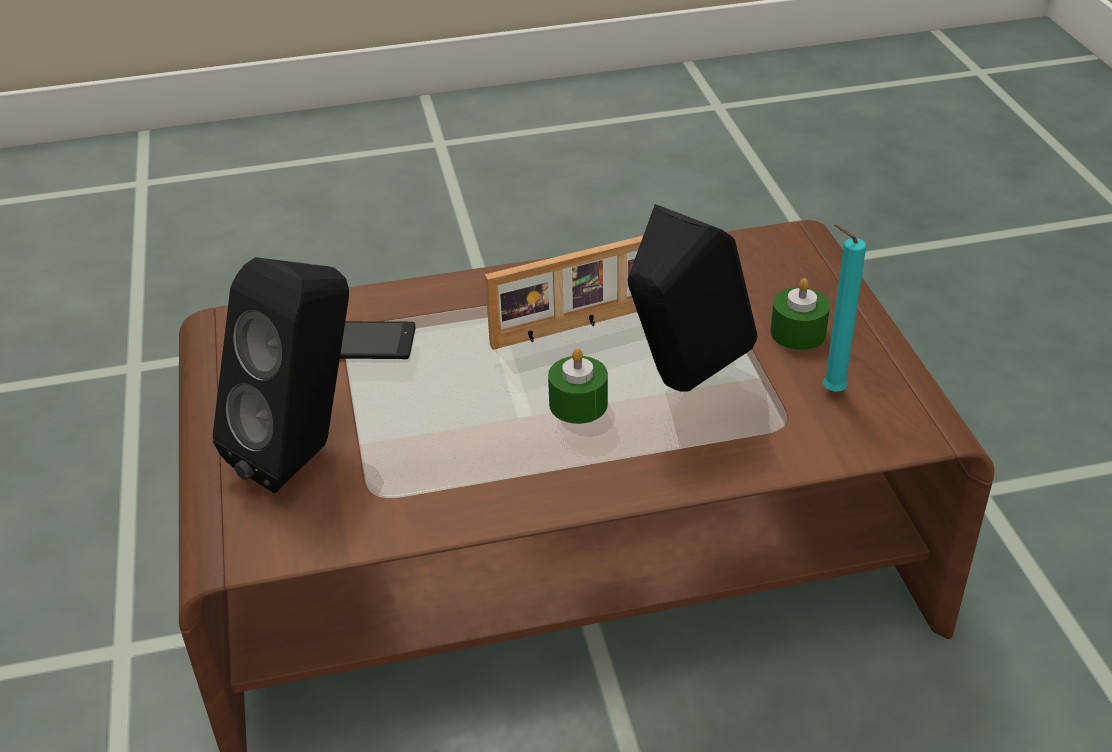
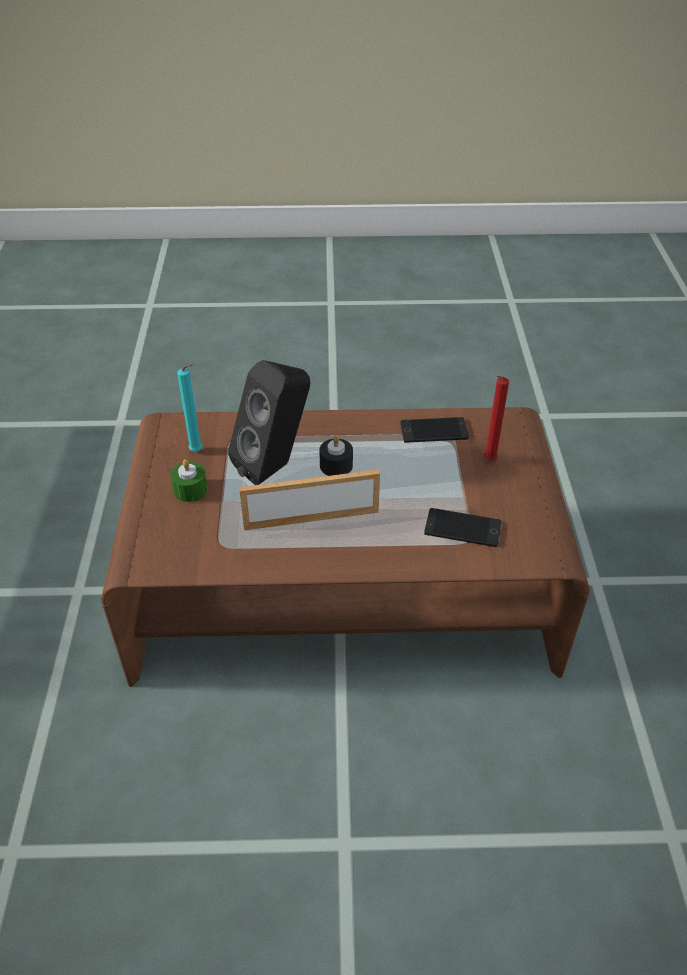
camera: 170 degrees left, 5 degrees up
(305, 453) = (488, 461): black speaker -> red candle
(408, 497) = (434, 431): none -> phone
(578, 404) = (336, 465): green candle -> black candle

